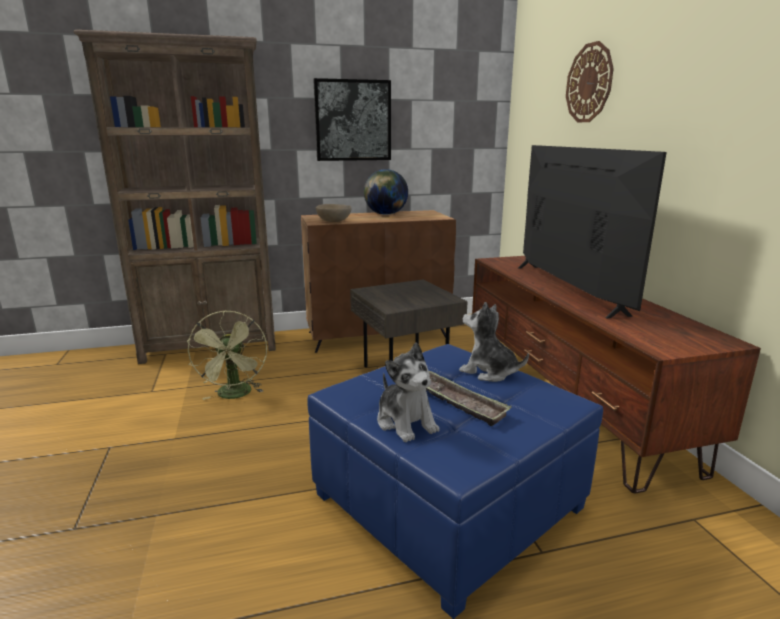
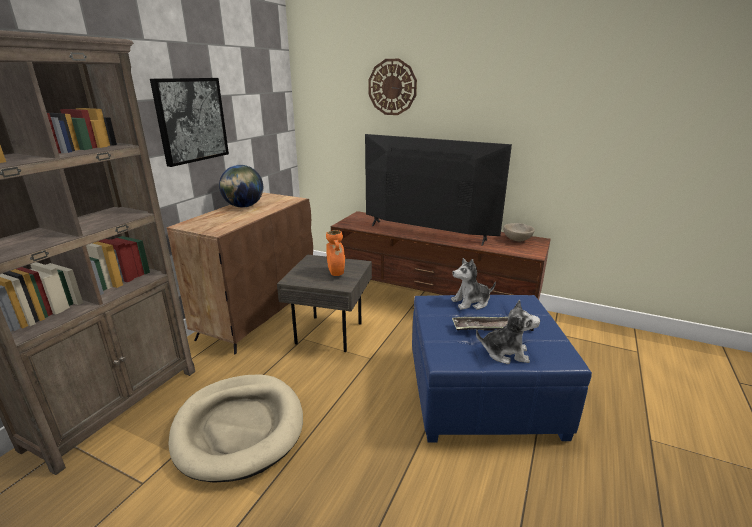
camera: 50 degrees left, 5 degrees up
(235, 395) = (239, 428): green fan -> beige dog bed
(333, 221) = (227, 226): beige bowl -> beige bowl (517, 240)
(408, 298) = (336, 274): none -> orange vase

